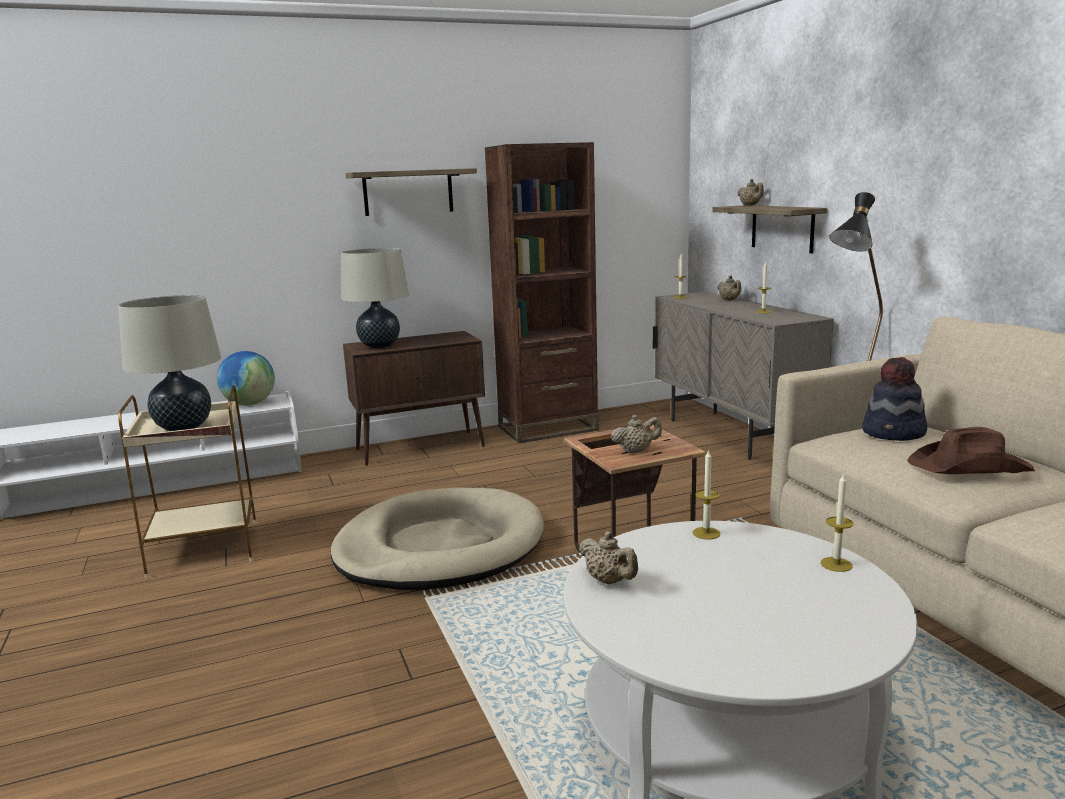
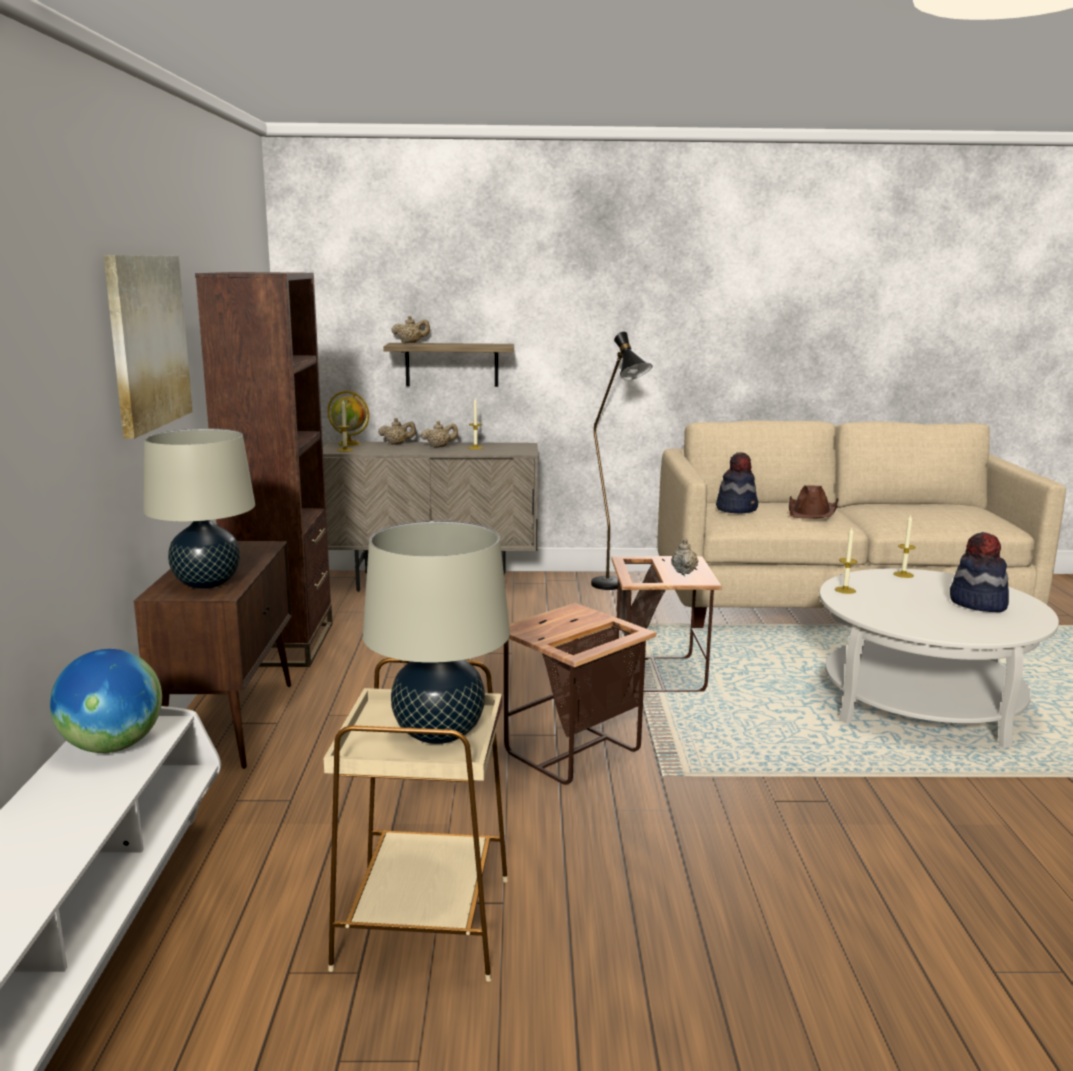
camera: 70 degrees left, 0 degrees up
(408, 192) = (147, 341): shelf -> picture
(440, 547) = (570, 753): beige dog bed -> side table
(609, 581) = (916, 625): beige teapot -> beige teapot (439, 447)
(704, 295) = (350, 444): none -> globe
(761, 623) = (977, 604): none -> hat

